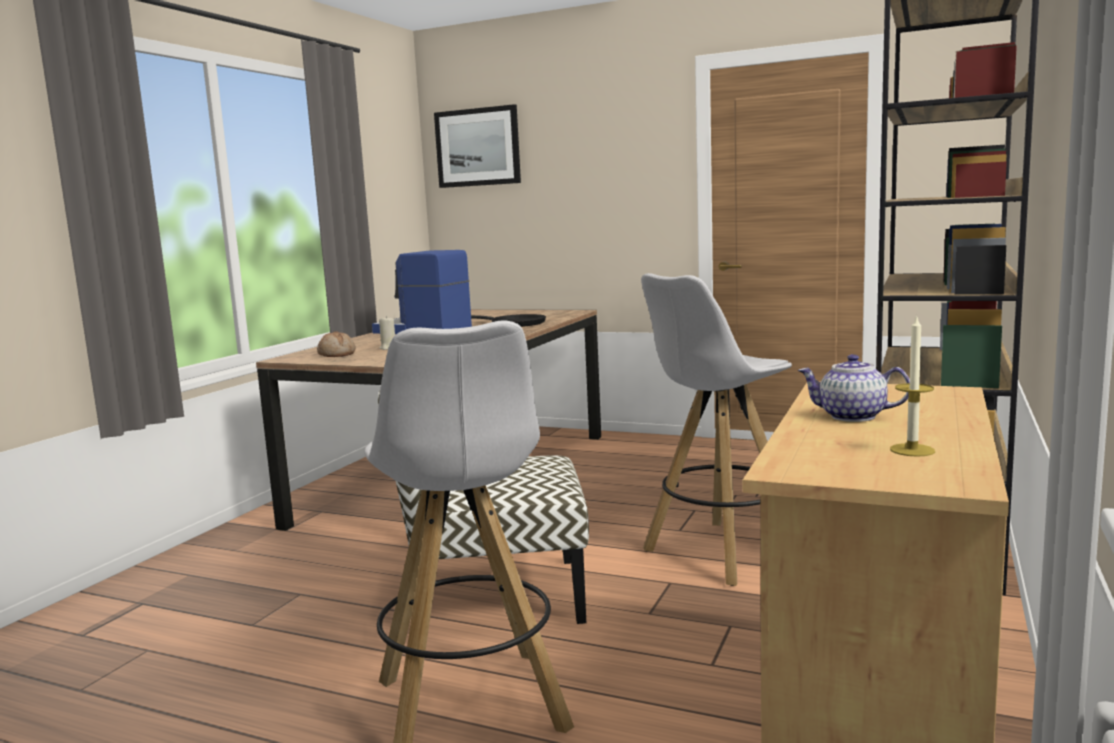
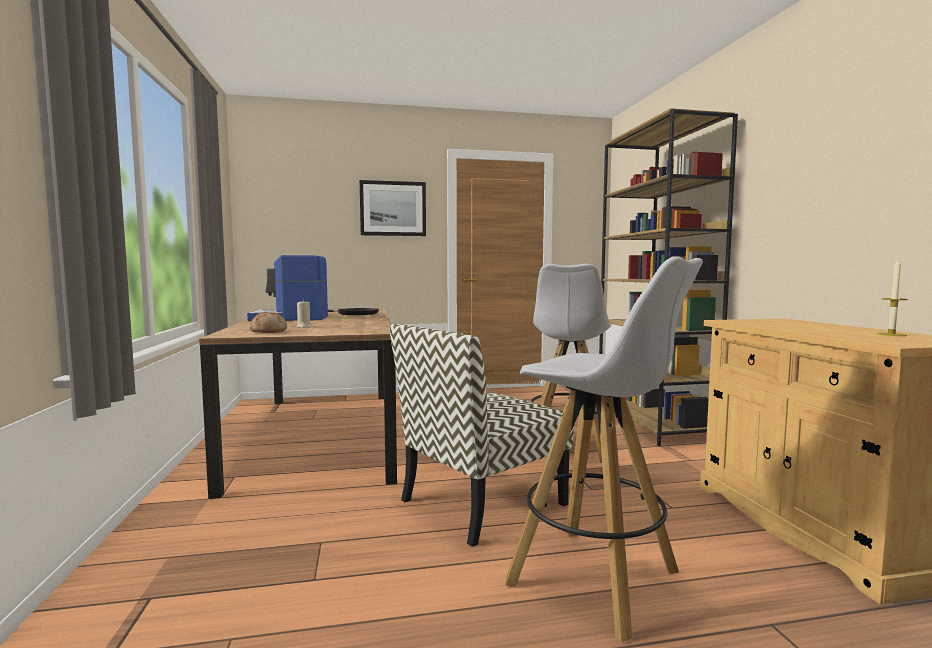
camera: 35 degrees left, 5 degrees down
(478, 147) = (283, 189): picture -> picture (393, 208)
(851, 416) = (800, 328): teapot -> none

